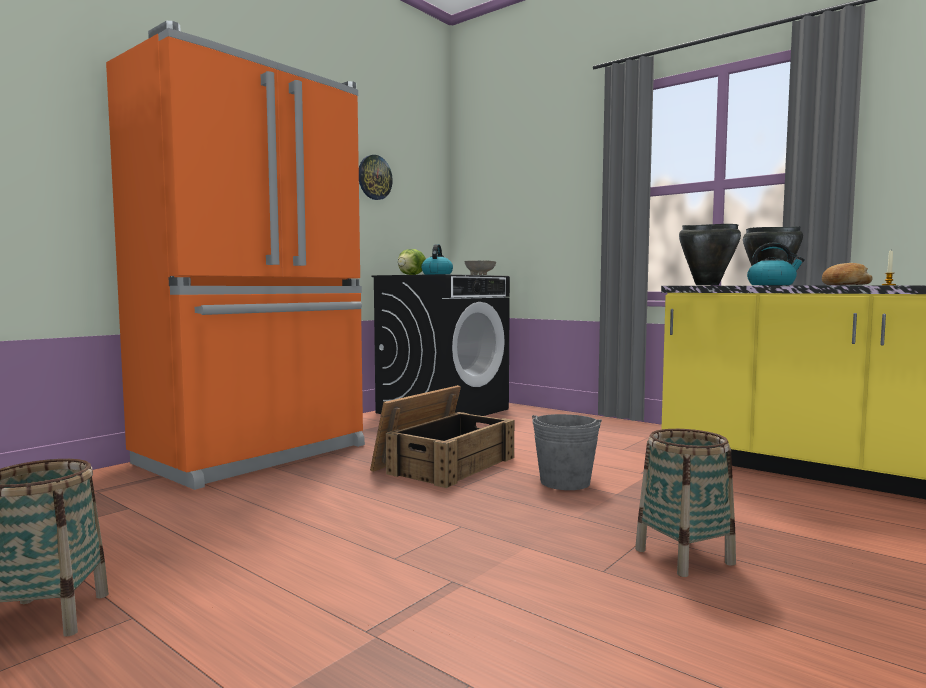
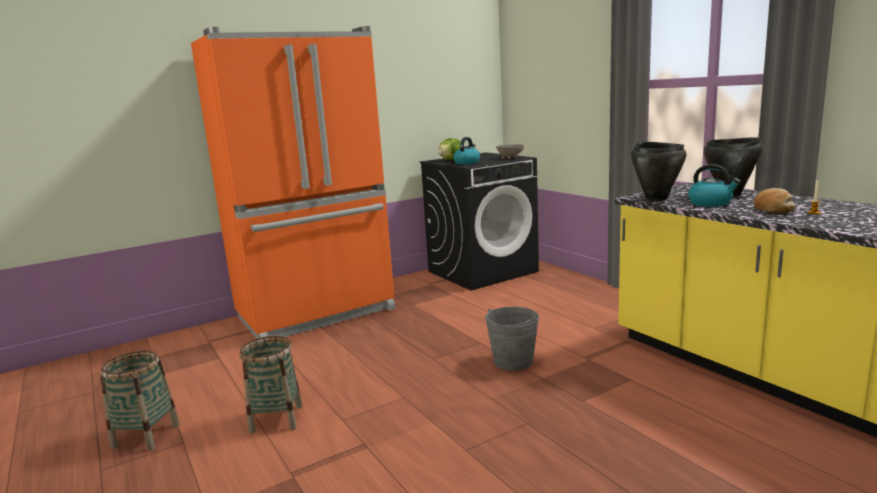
camera: 20 degrees right, 10 degrees up
(374, 177) = (419, 77): wall clock -> none
(444, 463) = (438, 333): crate -> none
(684, 557) = (535, 446): basket -> basket (276, 419)

